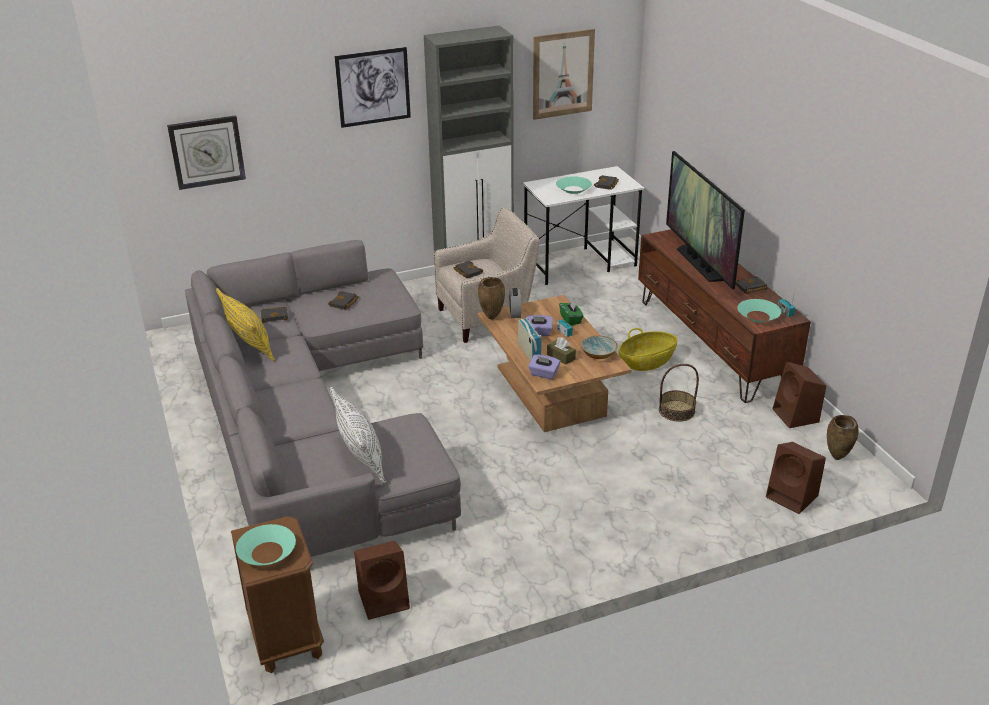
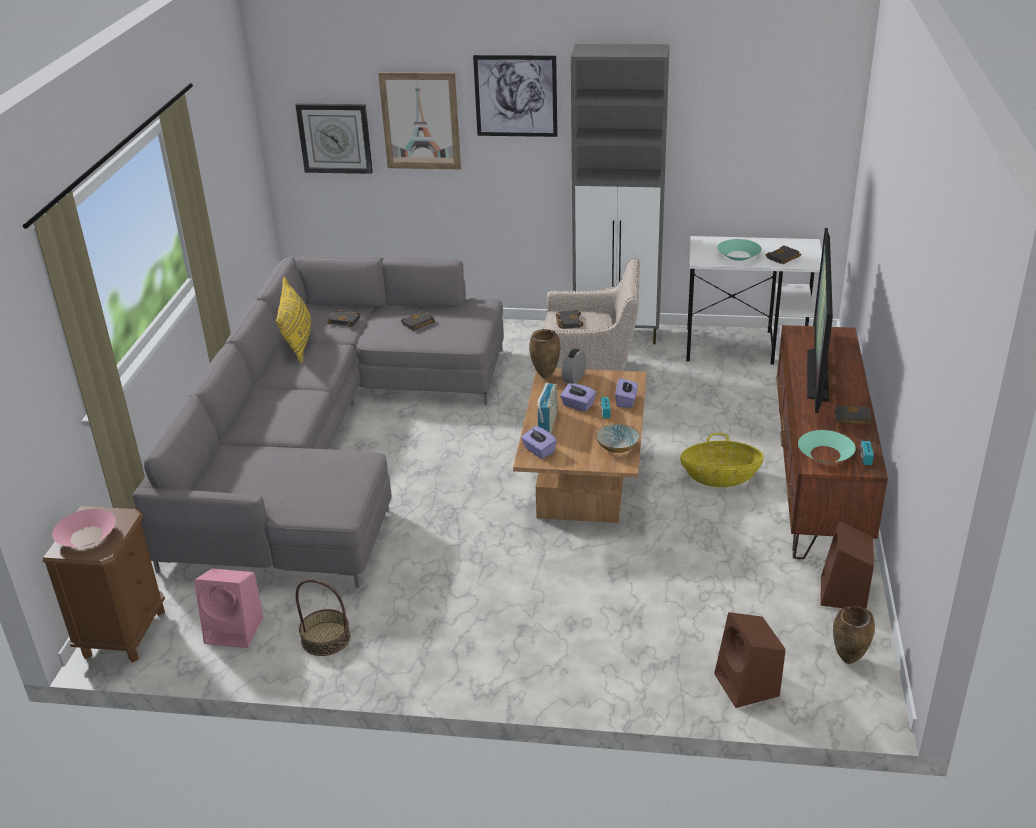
camera: 30 degrees right, 0 degrees up
(267, 552) = (86, 536): turquoise bowl -> pink bowl
(360, 455) = (285, 477): white pillow -> none
(385, 599) = (236, 630): brown speaker -> pink speaker
(561, 357) = (575, 437): brown tissue box -> none
(563, 74) = (753, 114): picture -> picture (420, 121)
(571, 319) = (626, 401): green tissue box -> purple tissue box
(676, 411) = (703, 541): basket -> basket (325, 638)

